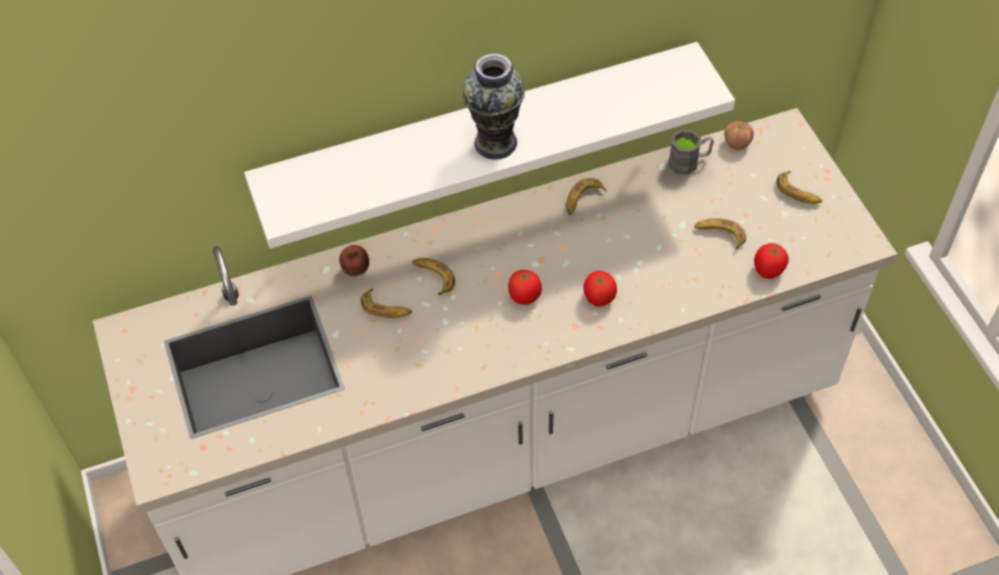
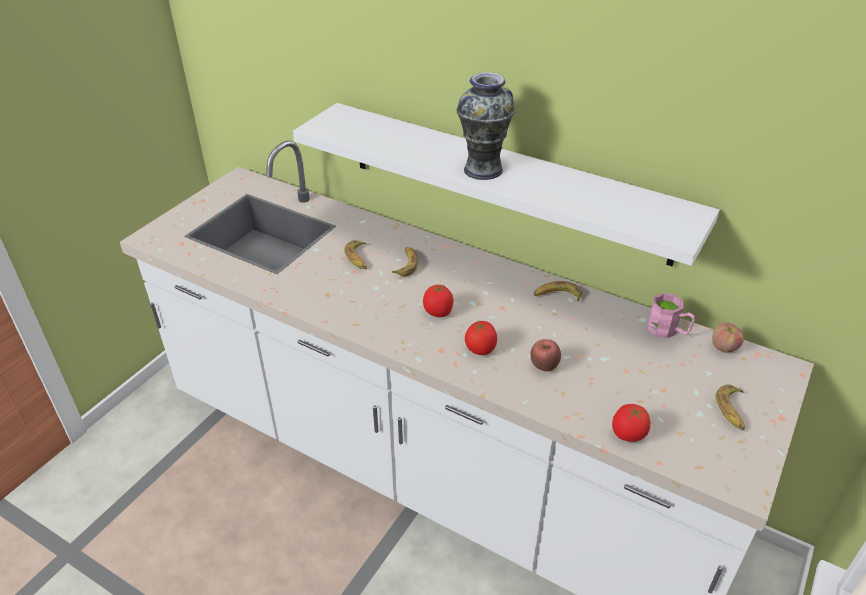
camera: 50 degrees right, 15 degrees down
(356, 270) = (375, 232): apple -> apple (544, 366)
(689, 161) = (668, 331): grey mug -> pink mug
(719, 235) = (623, 385): banana -> none

